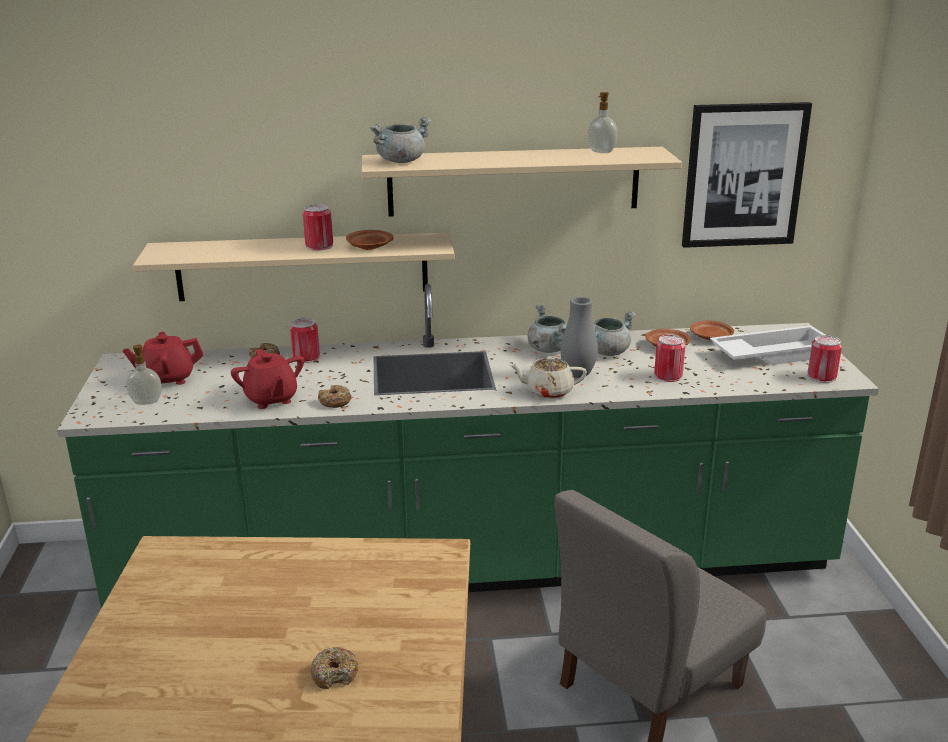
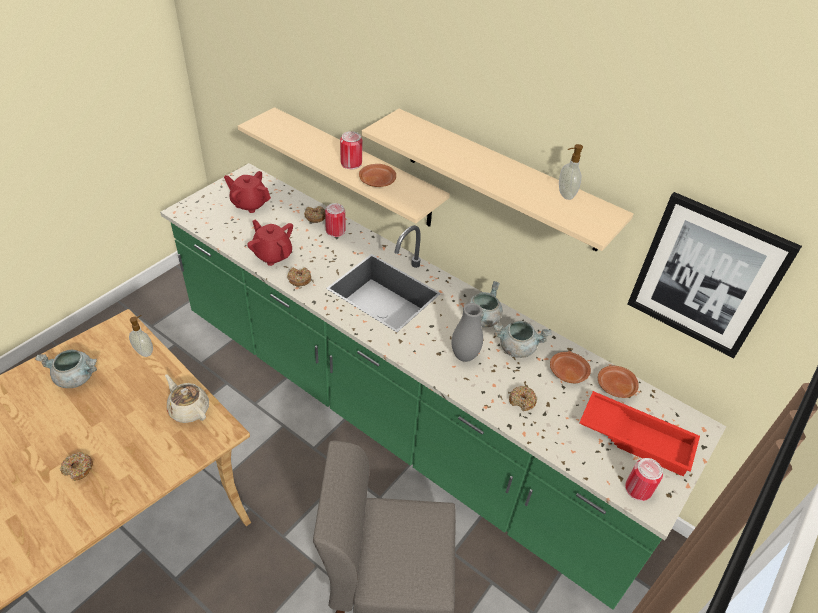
camera: 40 degrees right, 20 degrees up
(146, 402) = (218, 216): soap dispenser -> soap dispenser (144, 351)
(271, 399) = (272, 255): red teapot -> red teapot turned 120 degrees clockwise
(401, 161) = (405, 130): grey cooking pot -> grey cooking pot (76, 377)
(548, 391) = (423, 357): beige teapot -> beige teapot (189, 409)
(668, 376) = (522, 401): can -> donut
(771, 354) = (636, 437): white tray -> red tray

